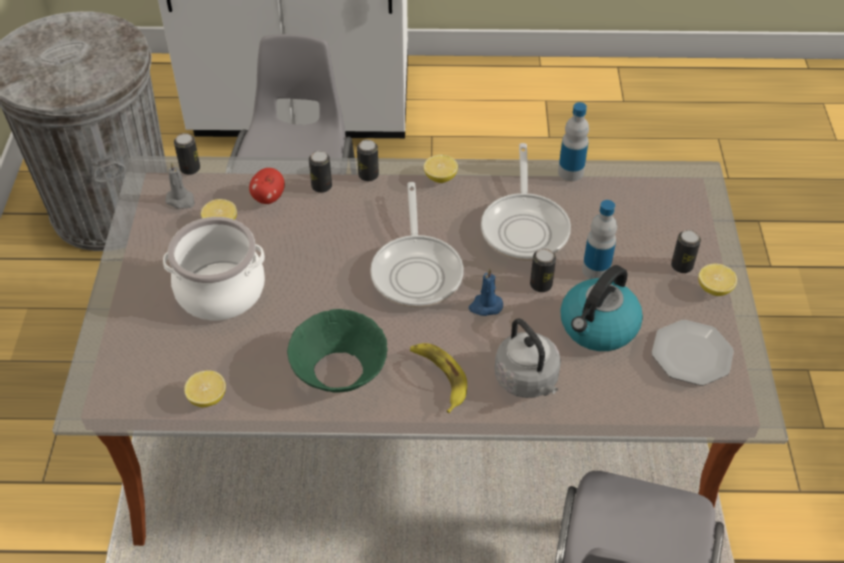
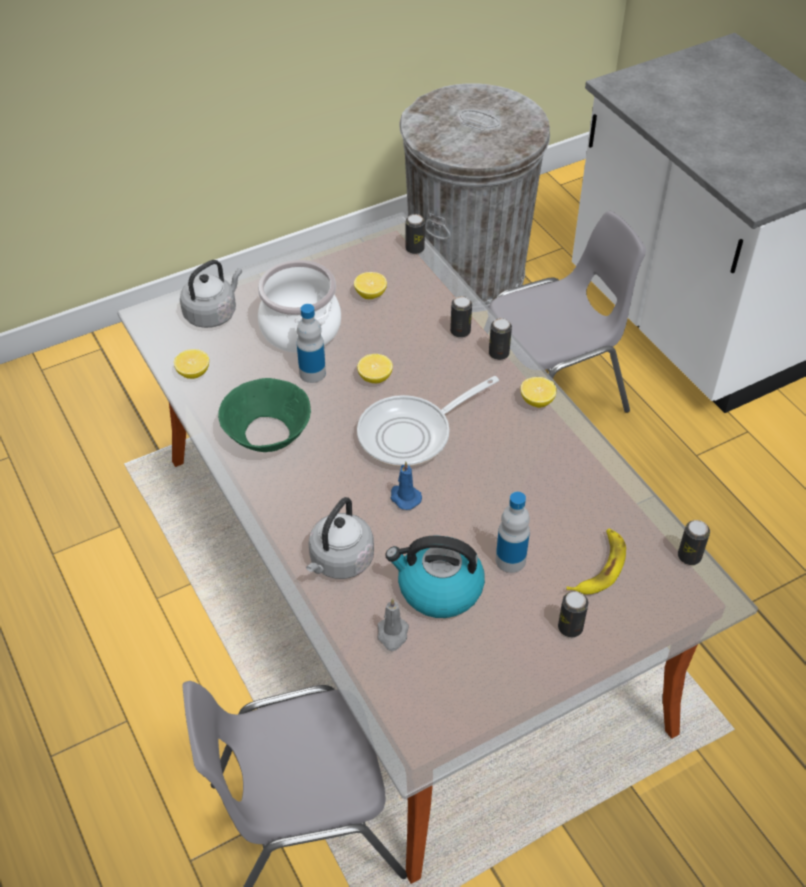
camera: 60 degrees right, 0 degrees up
(136, 349) = (213, 313): none -> grey kettle
(181, 200) = (377, 261): grey candle -> grey candle (392, 634)
(268, 198) = (420, 307): apple -> none
(439, 377) = (303, 499): banana -> banana (599, 566)
(525, 227) = (524, 485): frying pan -> none
(541, 285) = (459, 526): can -> can (689, 556)
(570, 172) = (628, 490): bottle -> bottle (312, 373)
(692, 354) = (457, 676): plate -> none
(714, 289) = (559, 666): lemon -> lemon (375, 378)

